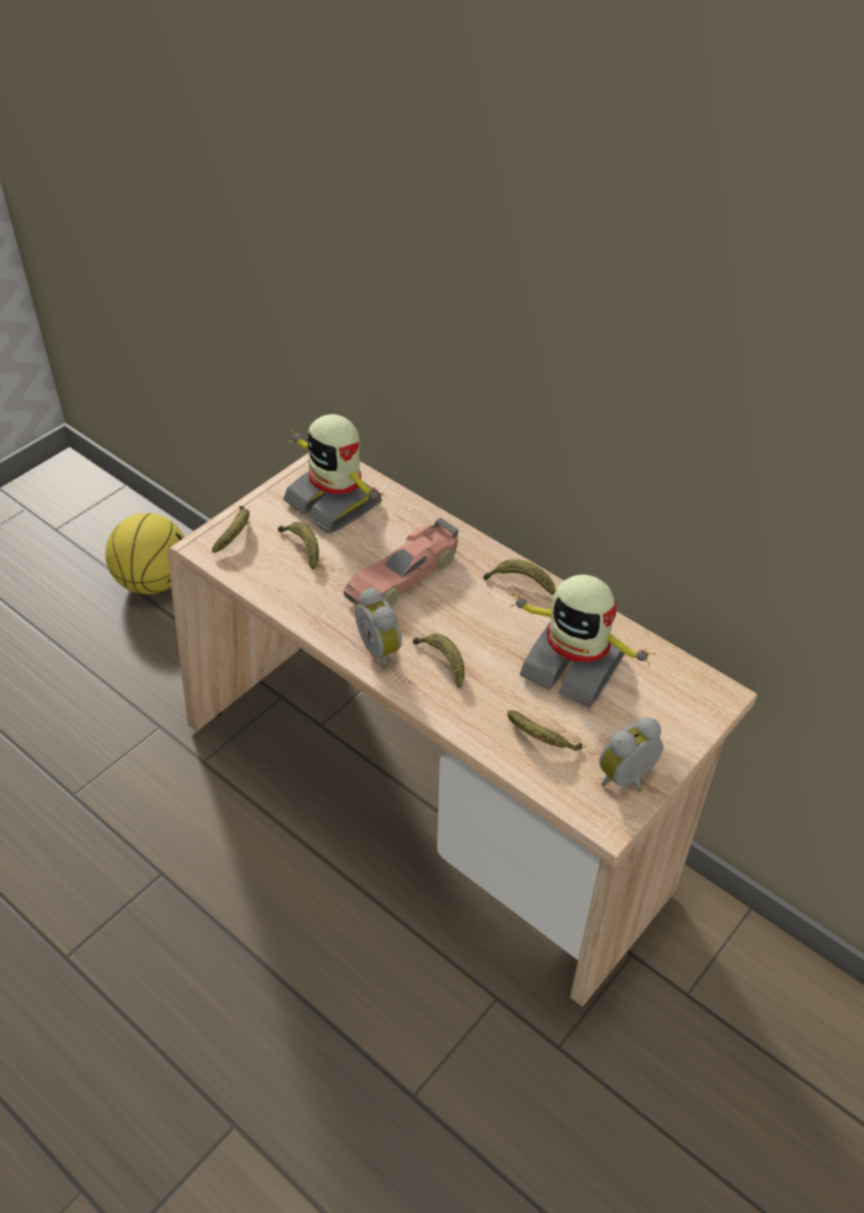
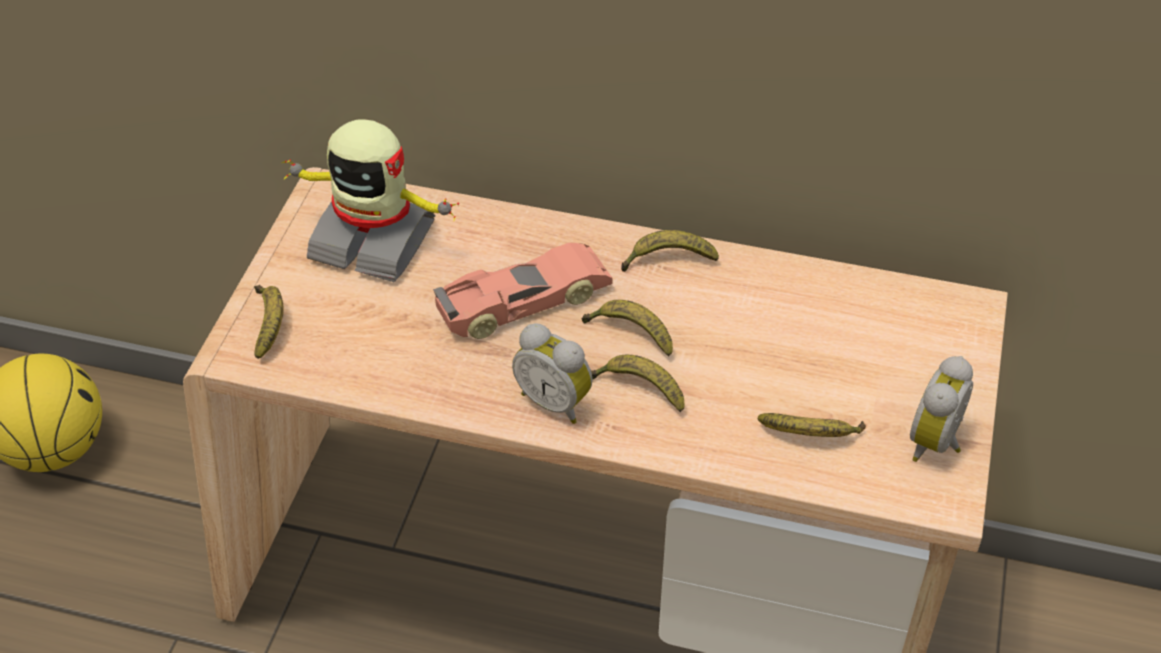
camera: 25 degrees left, 0 degrees up
(302, 548) = (371, 312): banana -> banana (630, 333)
(404, 576) = (523, 301): toy car -> toy car turned 135 degrees counterclockwise
(573, 665) = (791, 335): toy robot -> none

